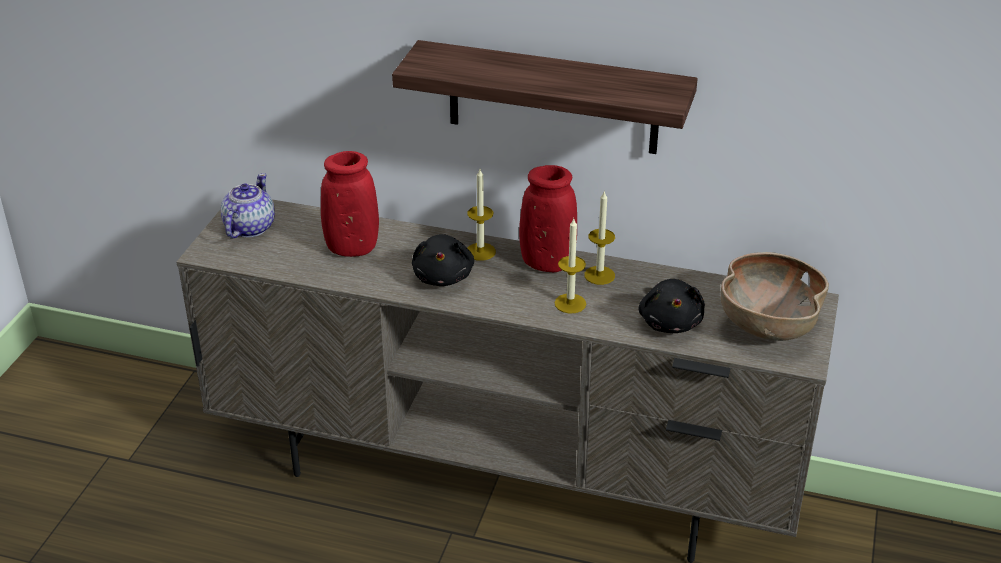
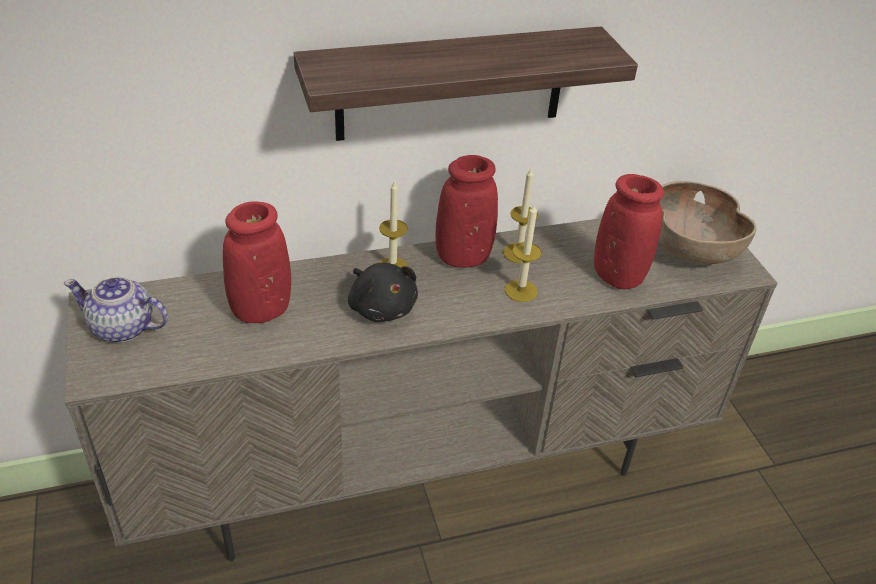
camera: 35 degrees left, 5 degrees up
(249, 228) = (123, 328): teapot -> teapot turned 60 degrees counterclockwise
(670, 322) = (618, 276): black plush toy -> red vase

